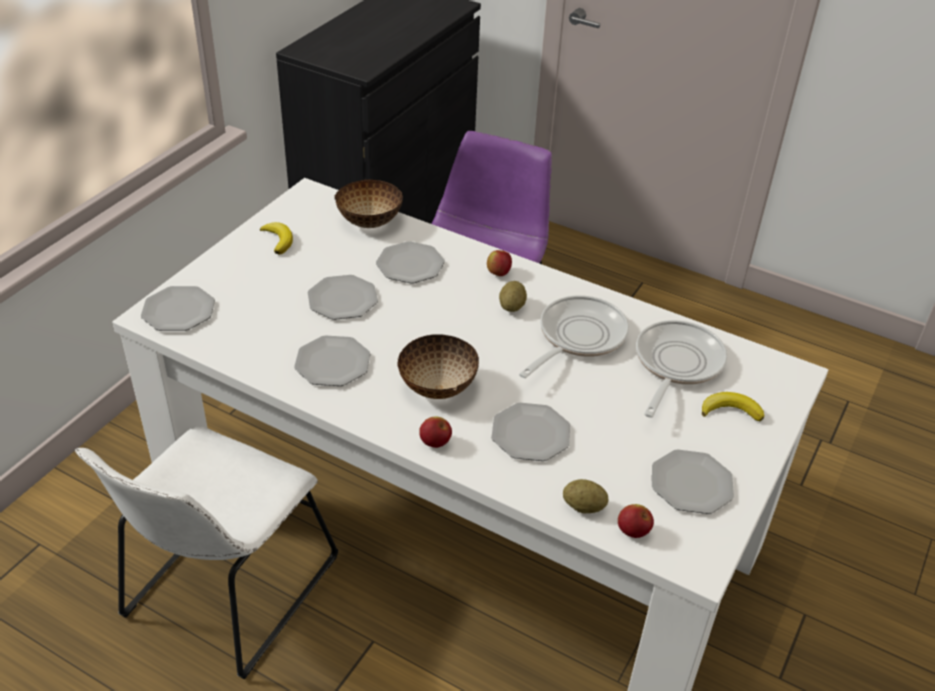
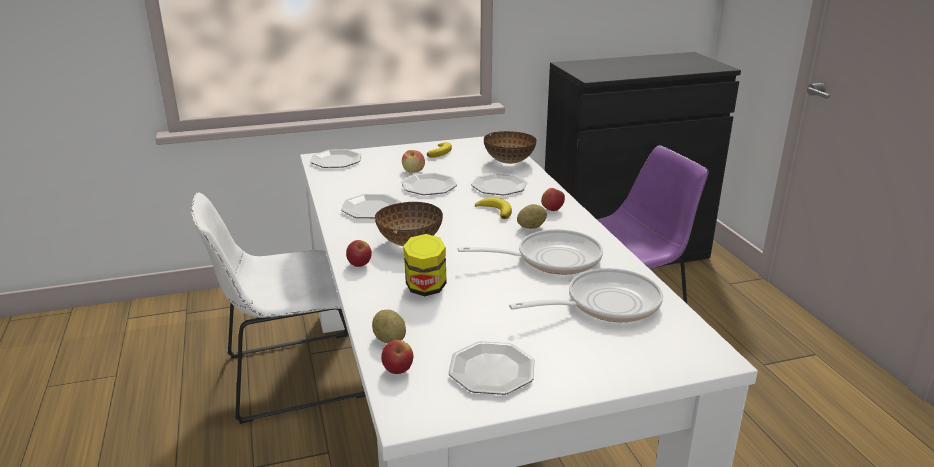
camera: 45 degrees right, 15 degrees down
(291, 283) = (413, 171): none -> apple
(530, 433) = (425, 288): plate -> jar
(730, 410) = (606, 349): banana -> banana (495, 211)

